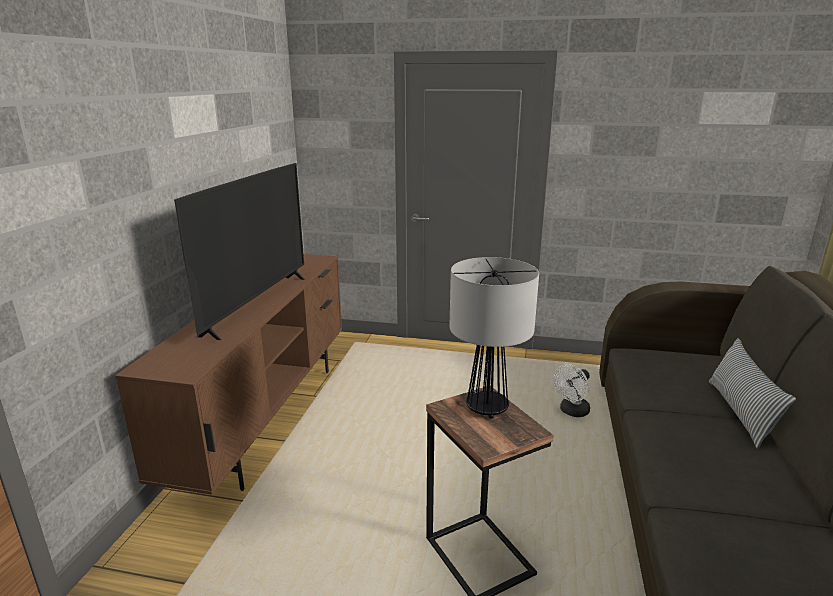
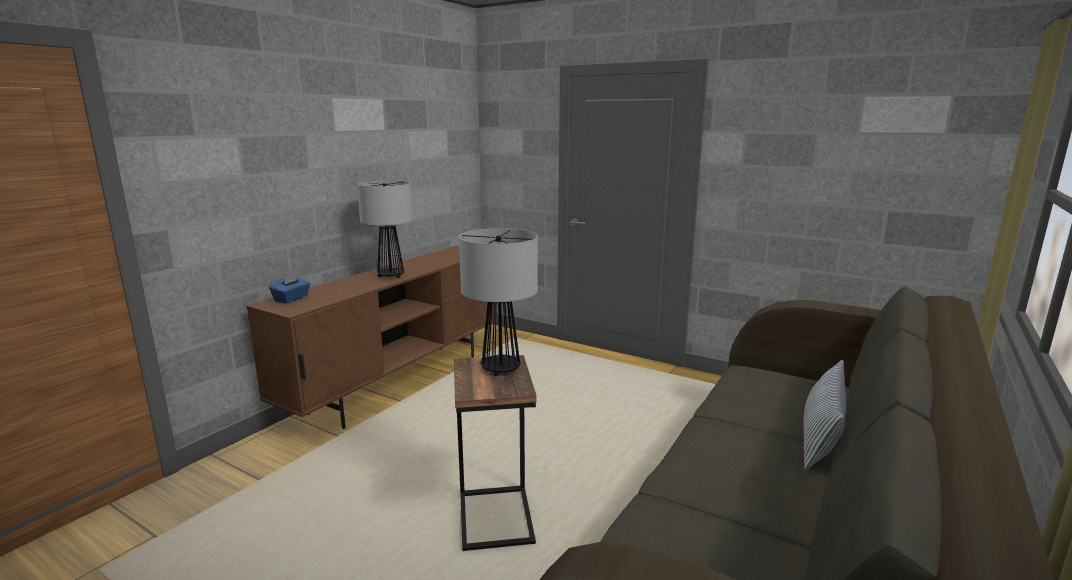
camera: 20 degrees right, 5 degrees down
(168, 356) = (291, 299): none -> blue tissue box
(257, 304) = (391, 276): television -> table lamp
(572, 412) = (680, 425): white fan -> none

